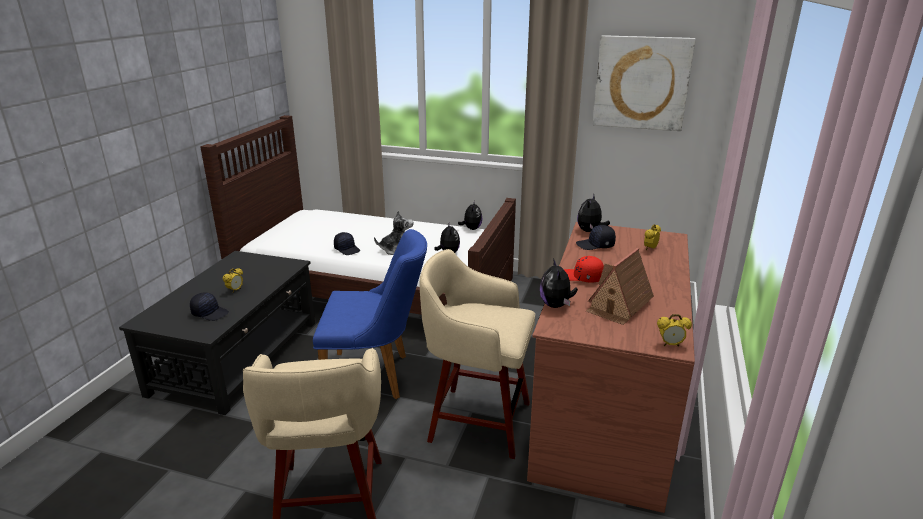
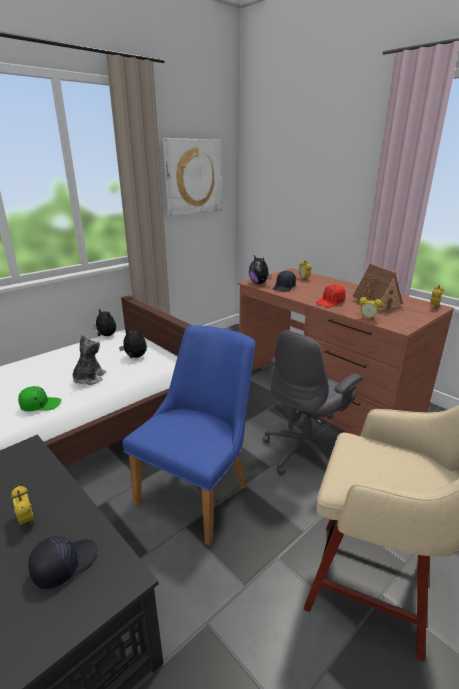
camera: 60 degrees left, 0 degrees up
(347, 249) = (40, 405): black cap -> green cap
(476, 420) = (305, 452): beige stool -> grey office chair
(556, 305) = (367, 318): plush toy -> alarm clock

